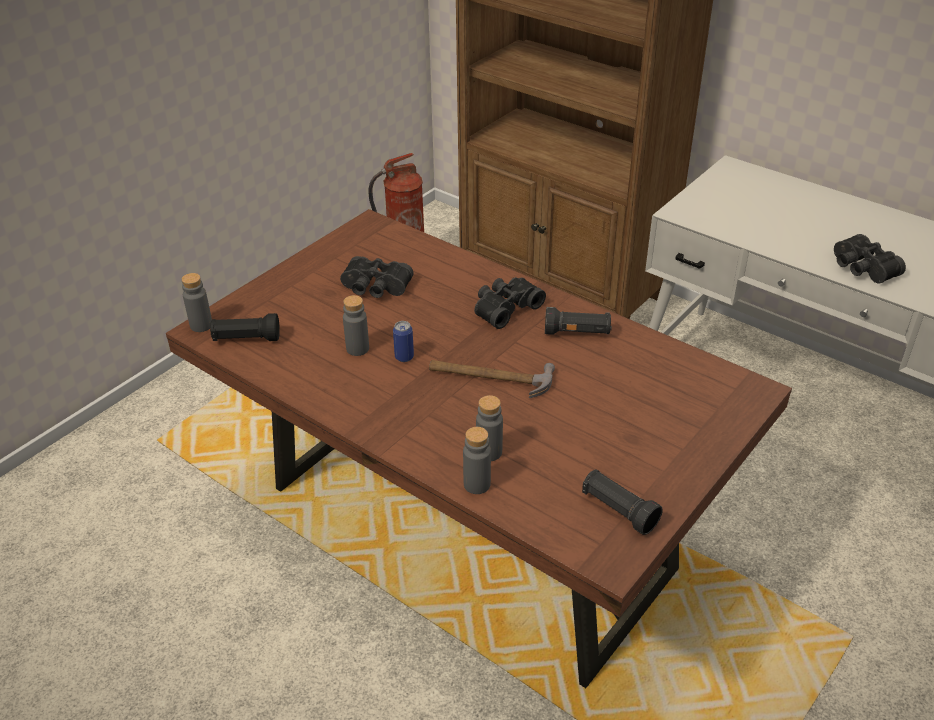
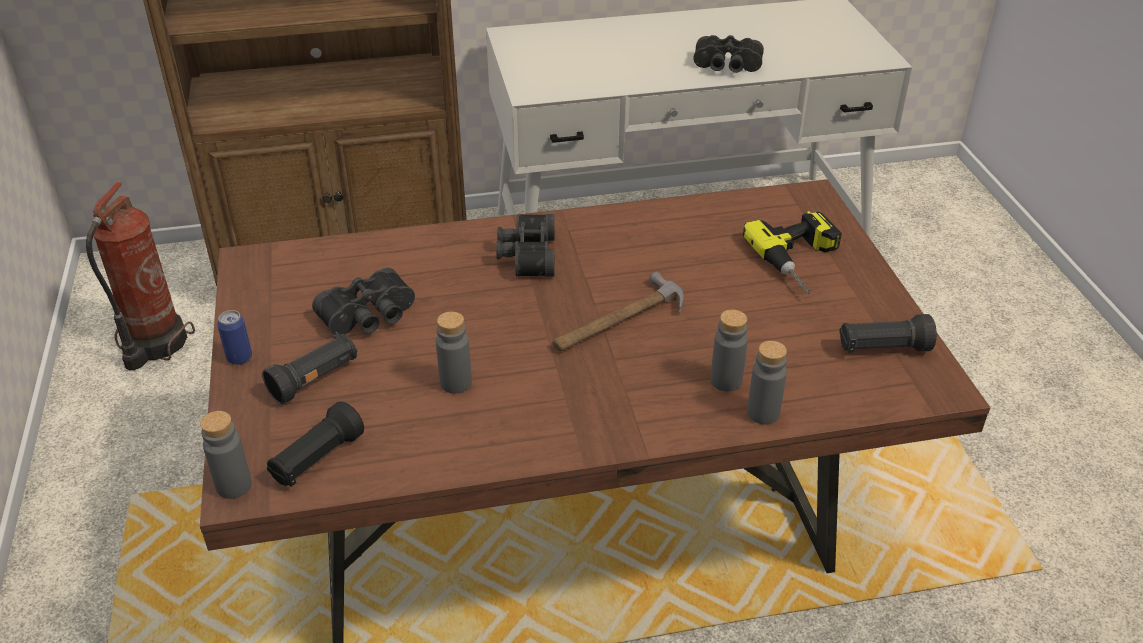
camera: 50 degrees left, 0 degrees up
(404, 357) = (514, 358): can -> can (239, 358)
(577, 333) = (621, 237): black flashlight -> black flashlight (315, 380)
(668, 425) = (804, 261): none -> power drill

